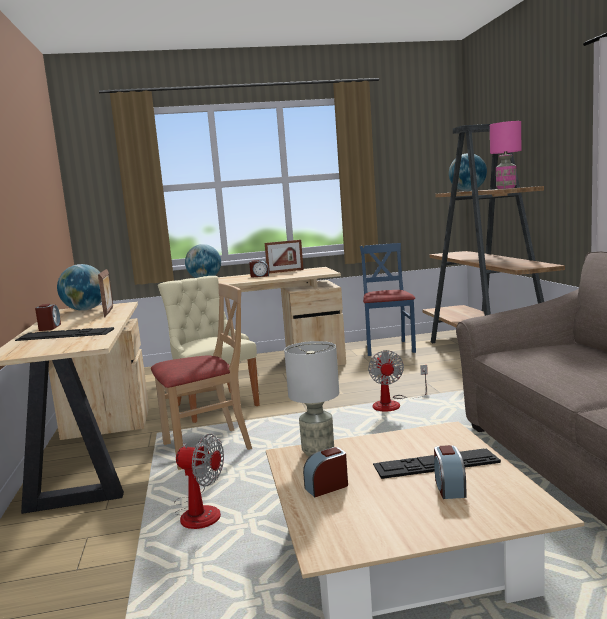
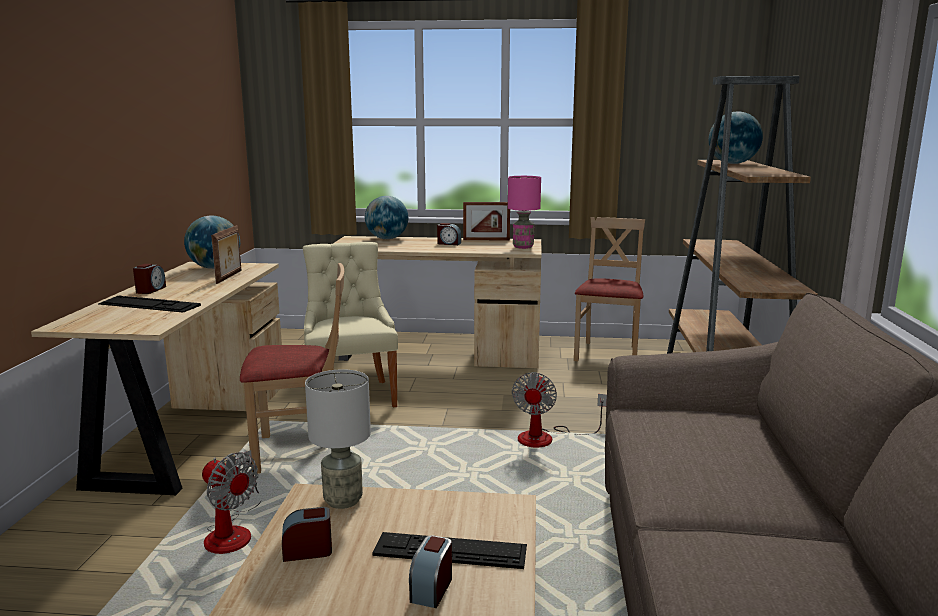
camera: 15 degrees right, 5 degrees up
(388, 348) = (608, 354): blue chair -> beige chair
(506, 188) = (764, 172): pink table lamp -> pink table lamp (523, 247)

